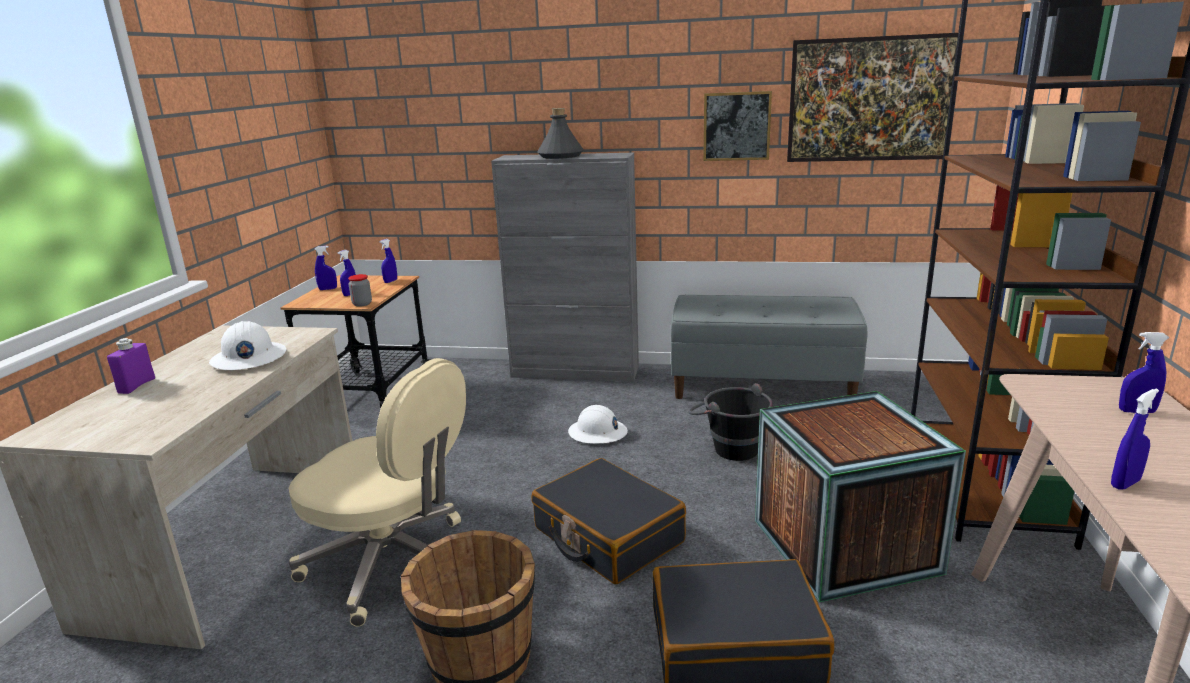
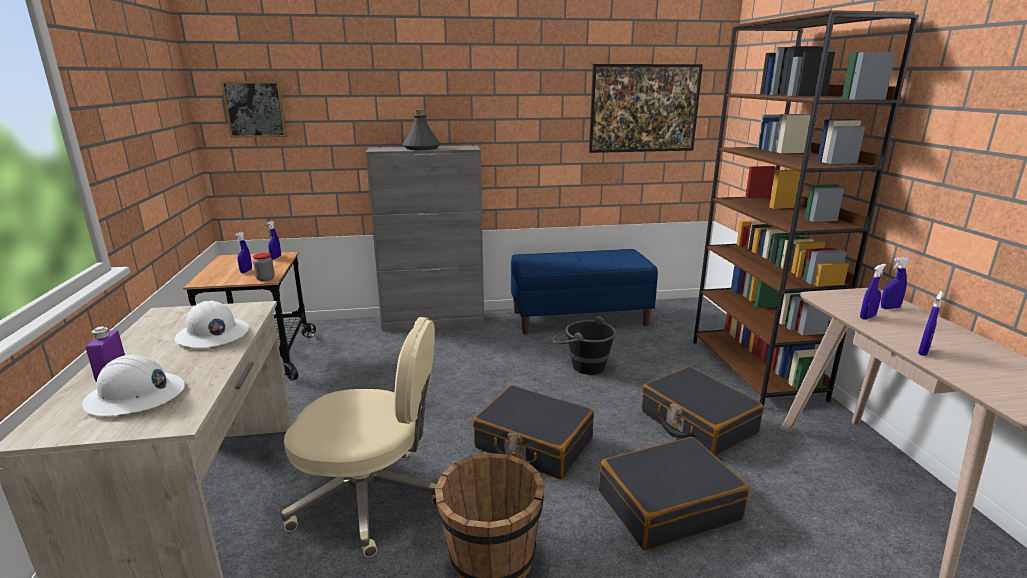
camera: 20 degrees left, 0 degrees up
(328, 289) = (219, 268): blue spray bottle -> blue spray bottle (867, 317)
(597, 433) = (479, 367): white hard hat -> white hard hat (135, 397)
(736, 126) = (553, 126): picture -> picture (255, 109)
(762, 386) = (580, 318): grey bench -> blue bench
(844, 545) = (697, 423): crate -> black suitcase

